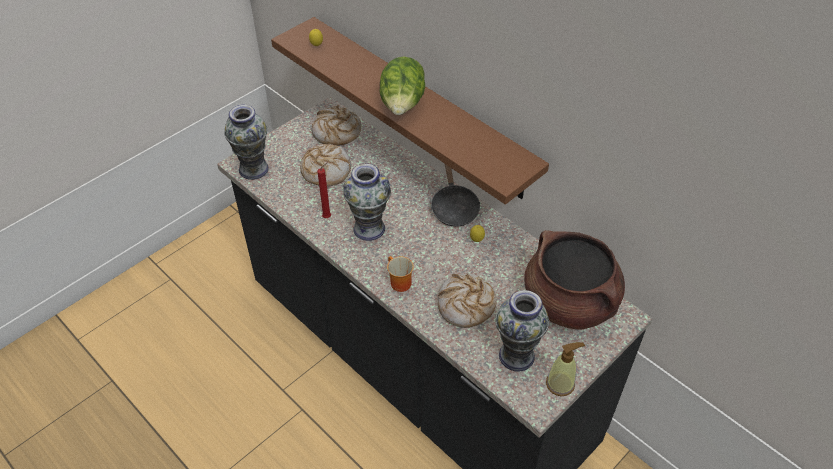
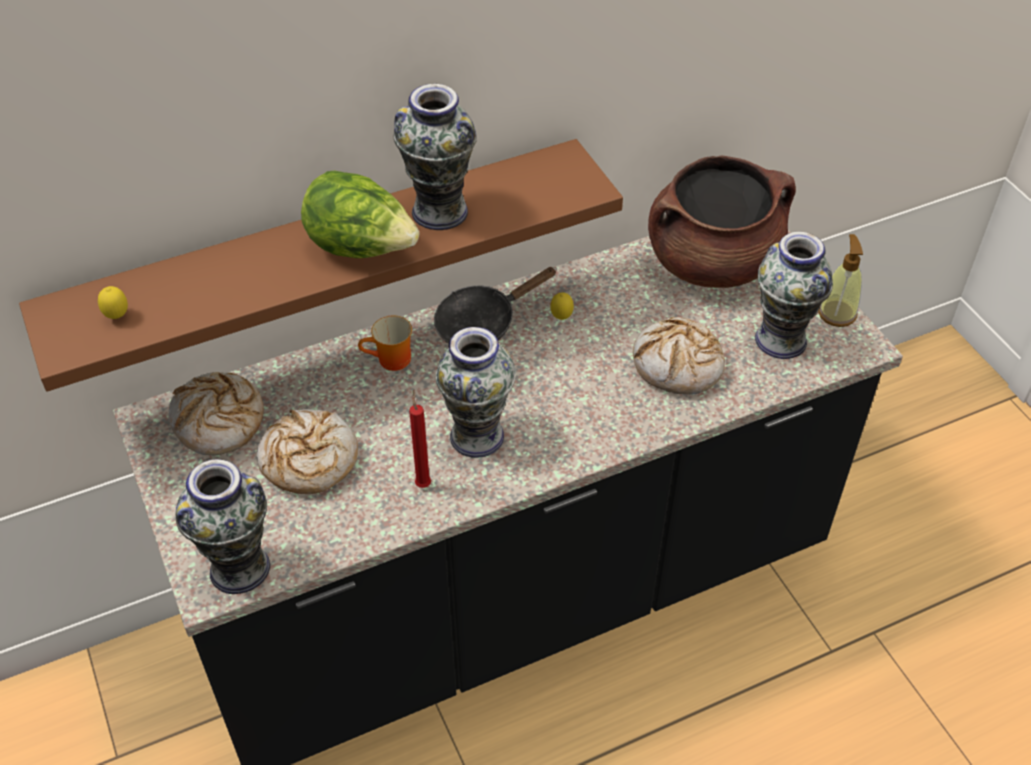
camera: 70 degrees left, 0 degrees up
(398, 282) = (605, 429): mug -> mug (391, 361)
(447, 125) = (439, 212): none -> vase
(453, 207) = (482, 323): black frying pan -> black frying pan turned 135 degrees clockwise

